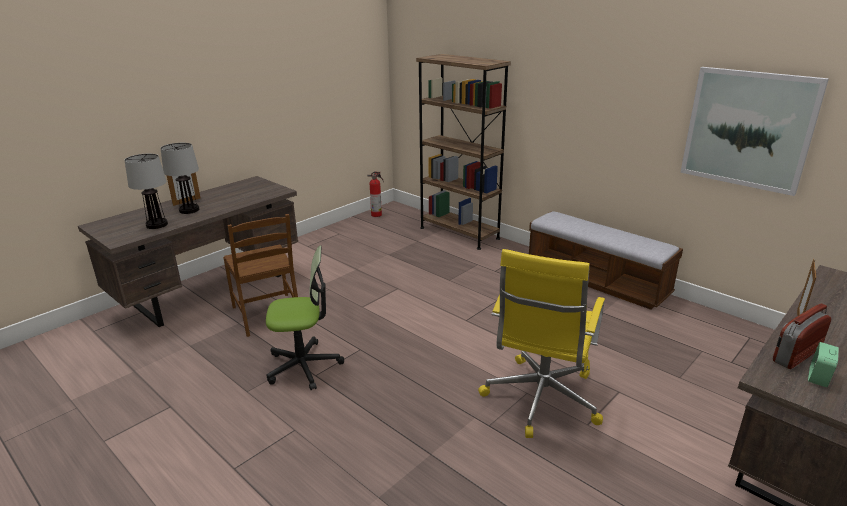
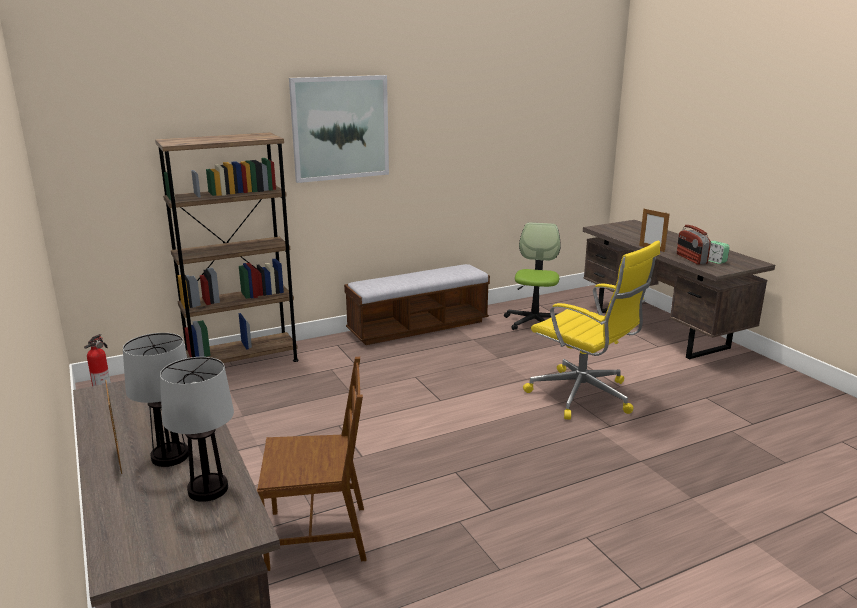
camera: 70 degrees left, 5 degrees down
(304, 366) = (468, 517): office chair -> office chair (534, 322)
(748, 129) = (497, 151): picture -> picture (340, 128)

